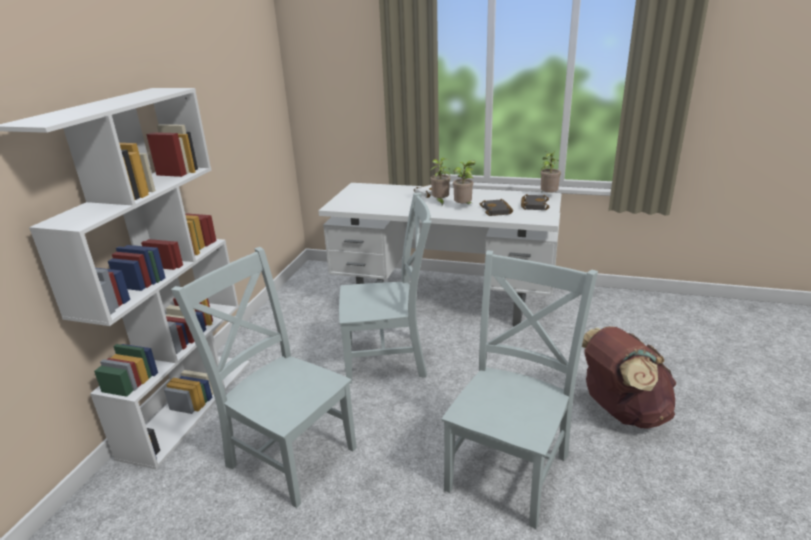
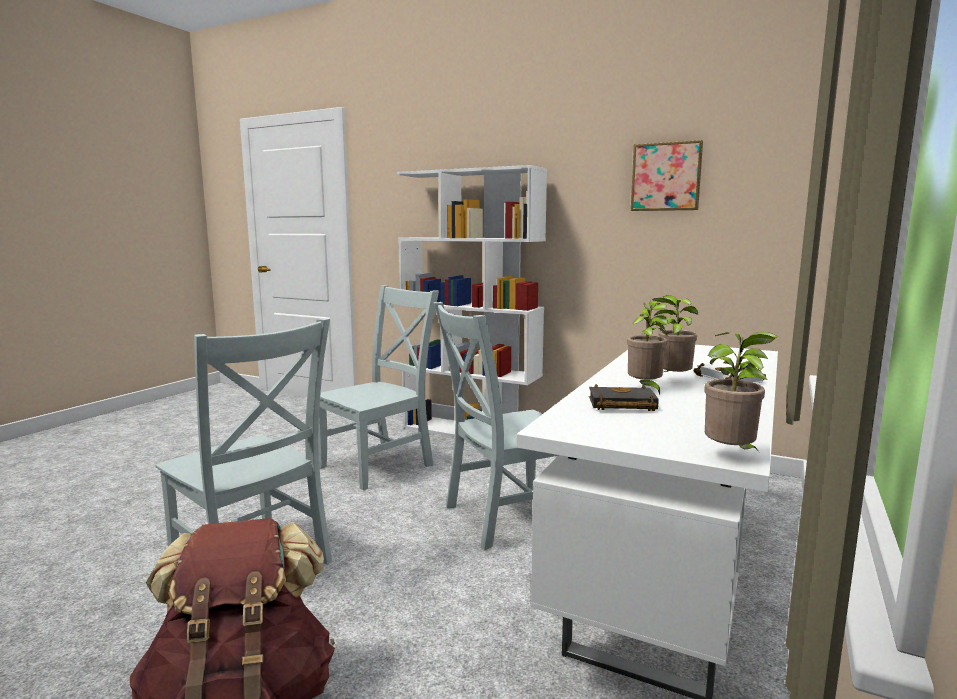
camera: 100 degrees right, 15 degrees down
(223, 82) = (666, 177): none -> picture
(389, 359) = (504, 517): grey chair -> grey chair turned 60 degrees clockwise
(533, 205) = (655, 433): black book -> none

